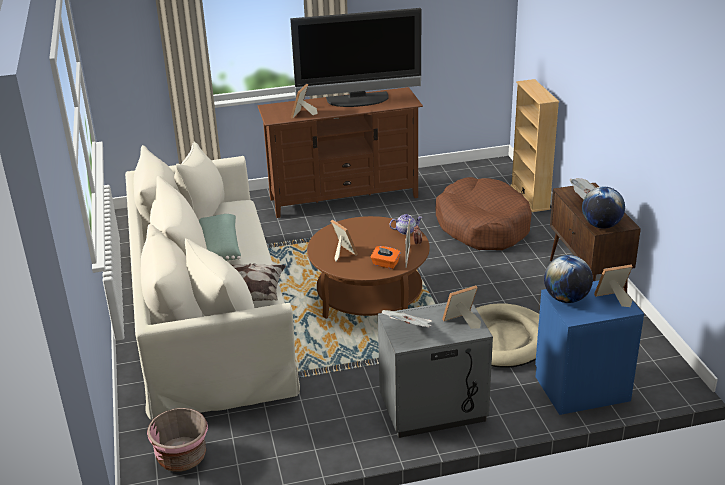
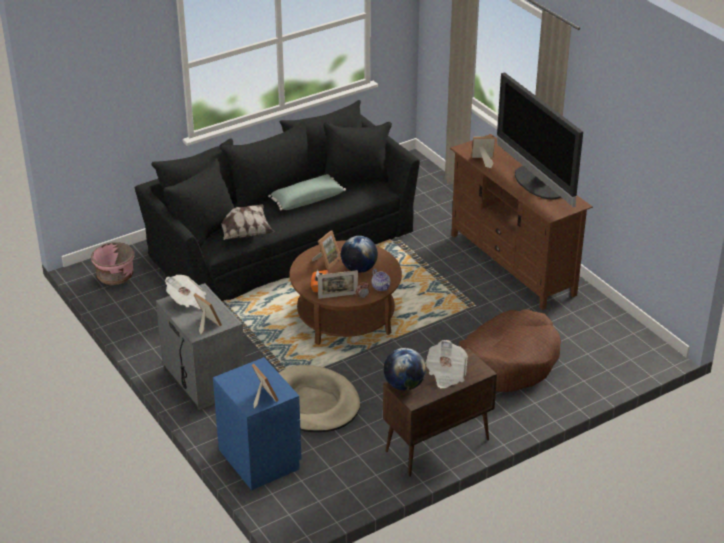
camera: 70 degrees right, 5 degrees up
(210, 315) = (282, 242): beige sofa -> black sofa
(530, 197) = (591, 386): beige bookcase -> none
(566, 298) = (254, 372): globe -> globe (359, 269)

